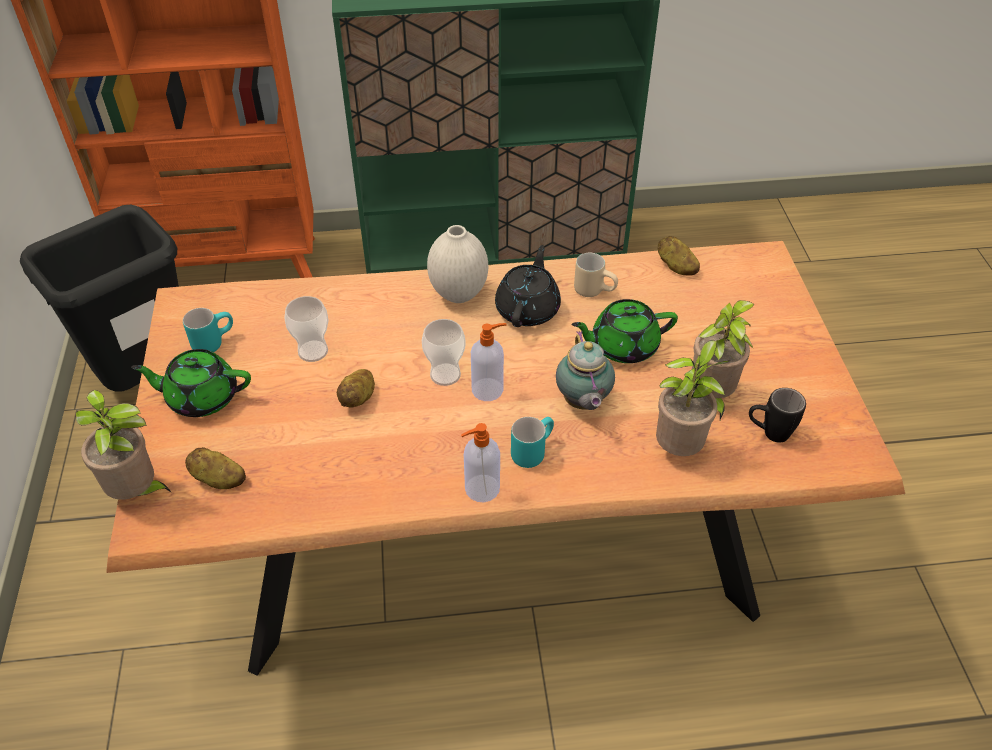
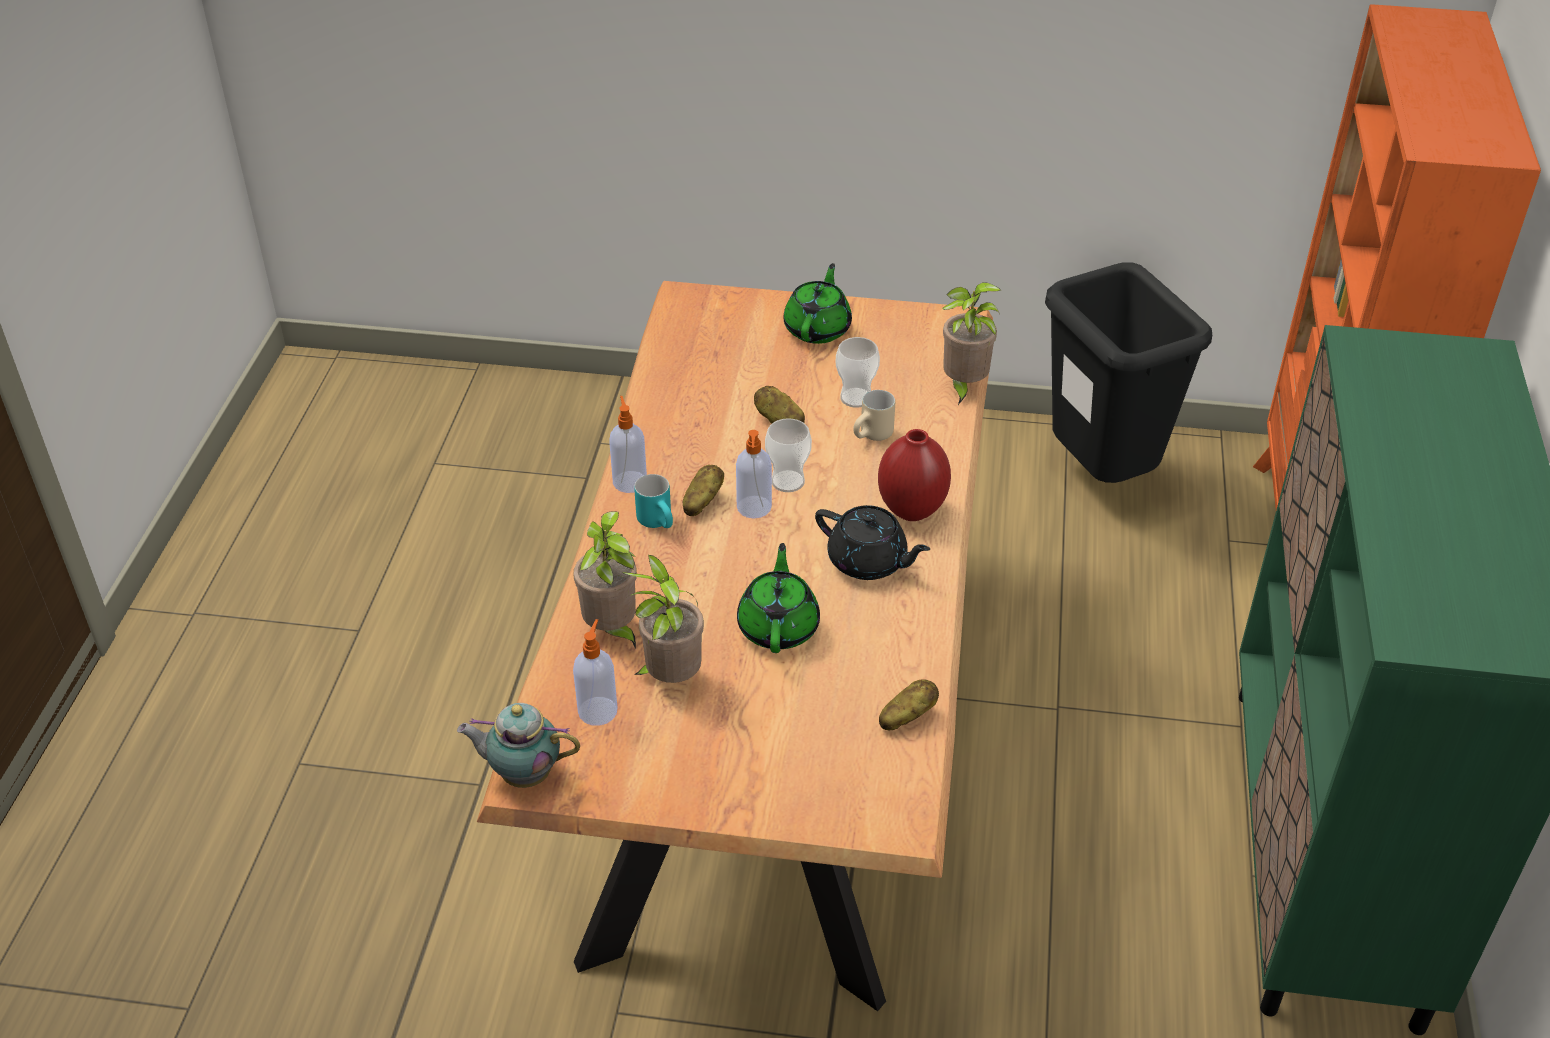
camera: 105 degrees right, 5 degrees down
(138, 493) = (719, 294): potted plant -> potted plant (963, 387)
(213, 341) = (893, 338): turquoise mug -> none
(218, 479) = (714, 334): potato -> potato (702, 502)
(458, 294) = (911, 510): white vase -> red vase
(582, 403) = (706, 573): teapot -> teapot (523, 774)
(595, 290) = (884, 627): beige mug -> beige mug (873, 437)
(768, 433) = (598, 710): black mug -> soap dispenser

